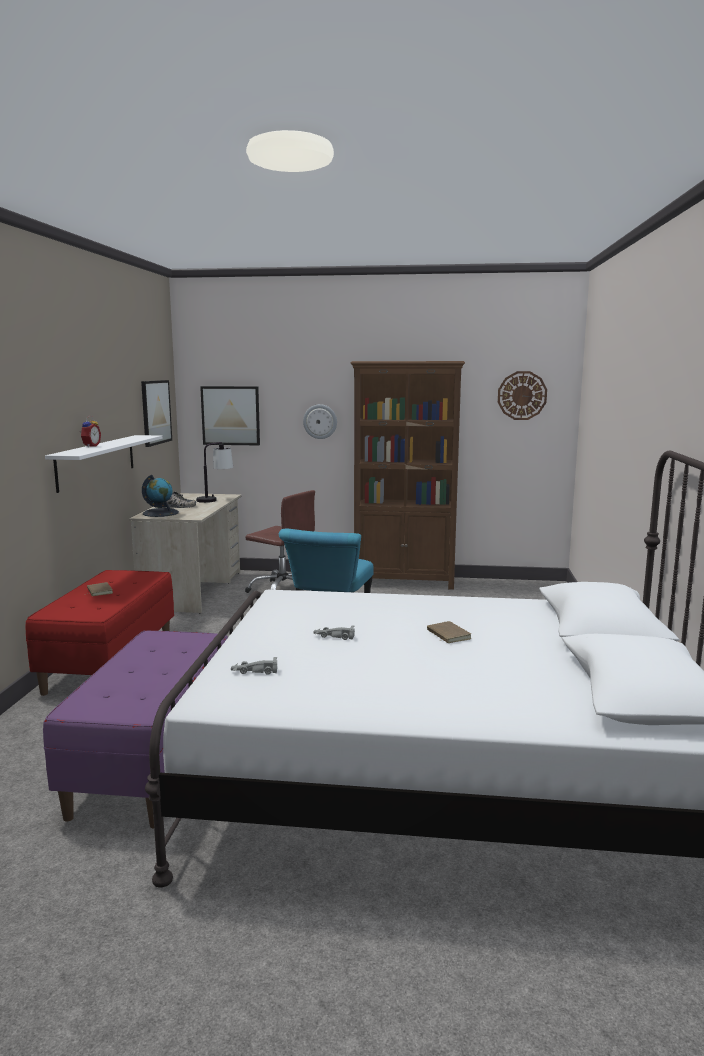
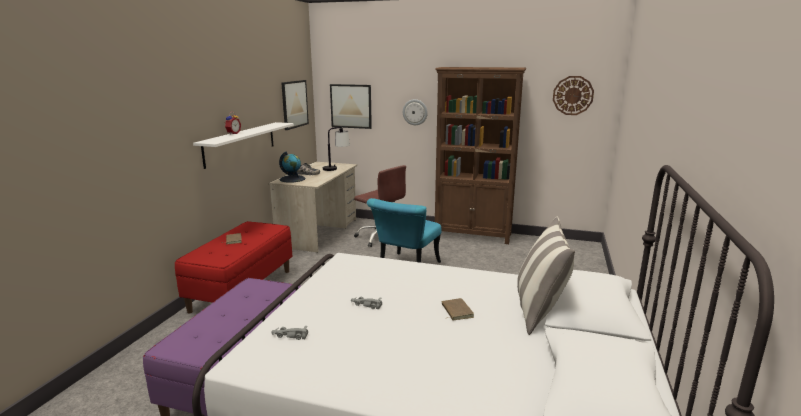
camera: 10 degrees right, 5 degrees up
(544, 628) = (539, 311): none -> pillow

